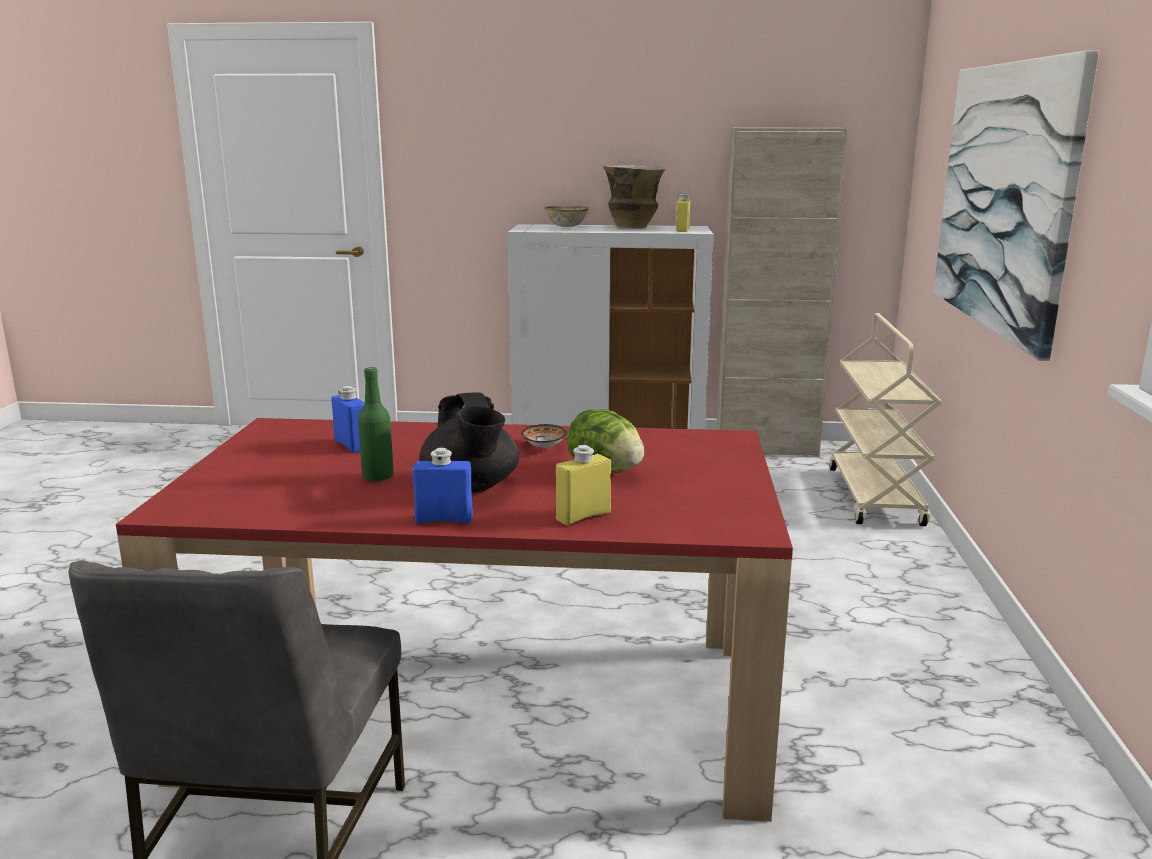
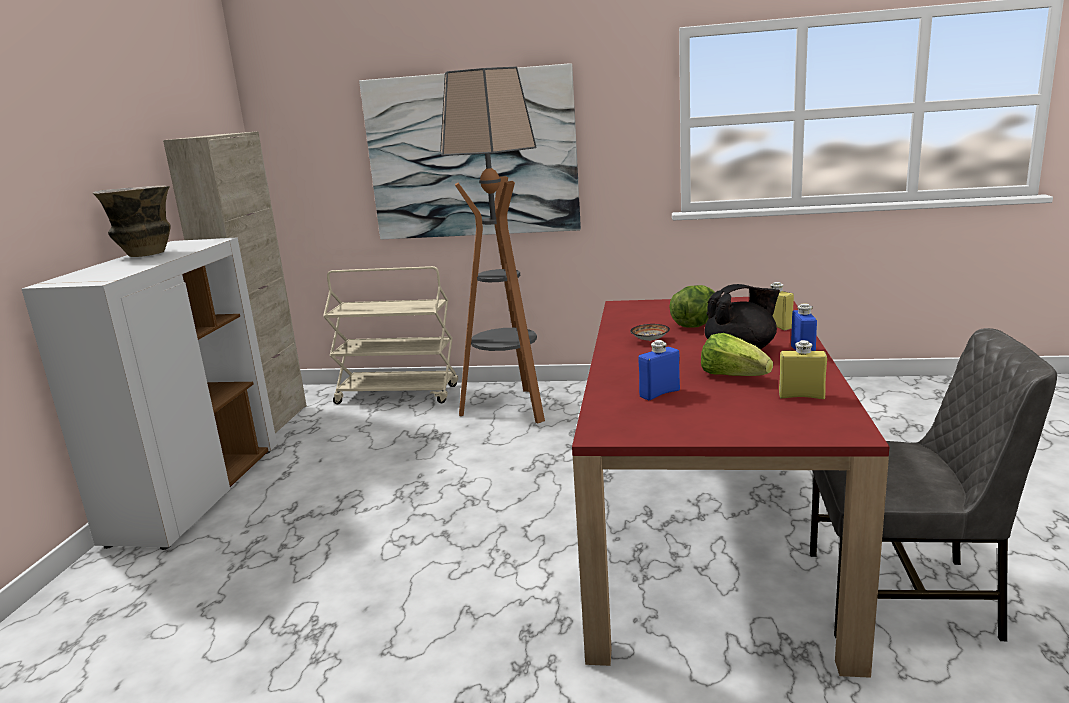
camera: 85 degrees left, 0 degrees up
(378, 477) = (733, 376): green bottle -> lettuce
(567, 226) = (94, 271): bowl -> none
(682, 230) = (200, 243): yellow bottle -> yellow bottle (801, 396)
(855, 567) = (509, 408): none -> floor lamp

